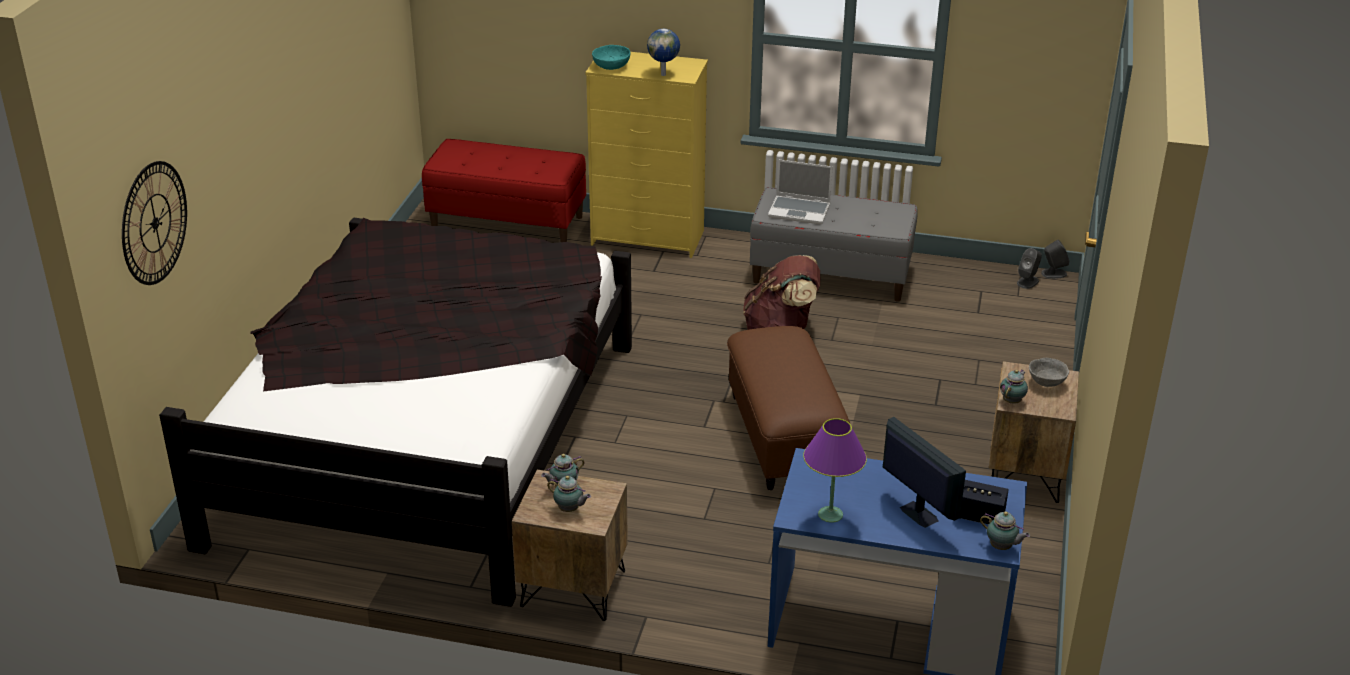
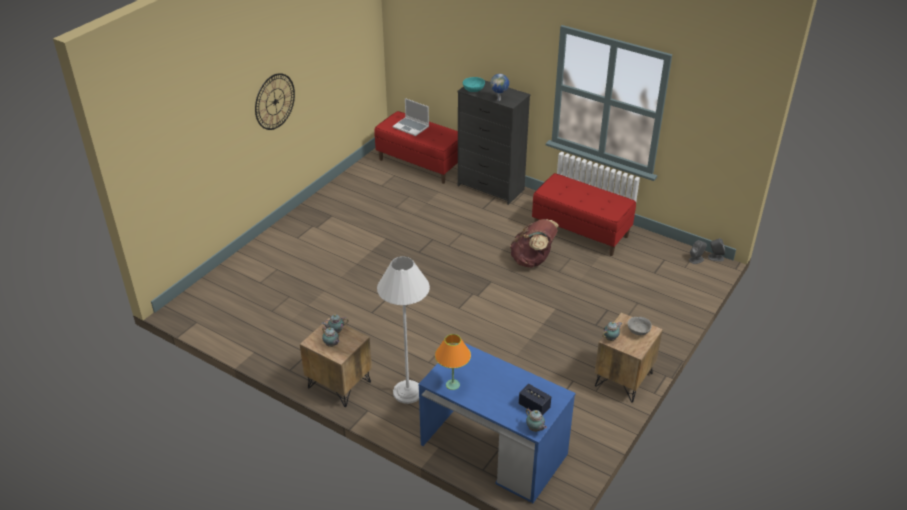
camera: 20 degrees right, 5 degrees up
(154, 223) = (163, 148): wall clock -> wall clock (275, 101)
(427, 439) = (312, 281): black bed -> none
(648, 238) = (491, 188): yellow dresser -> black dresser
(697, 572) = (407, 392): none -> white floor lamp
(781, 438) = (497, 324): brown ottoman -> none
(800, 211) = (564, 192): laptop -> laptop (411, 127)
(830, 514) = (453, 385): purple table lamp -> orange table lamp
(831, 275) = (581, 231): grey bench -> red bench
(918, 513) = (501, 396): monitor -> none

